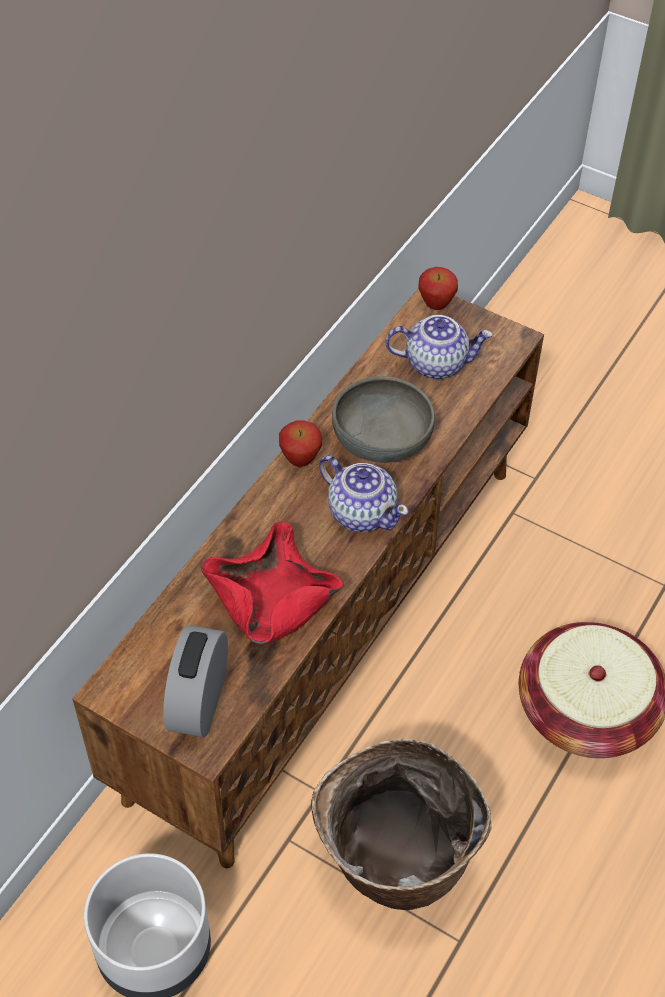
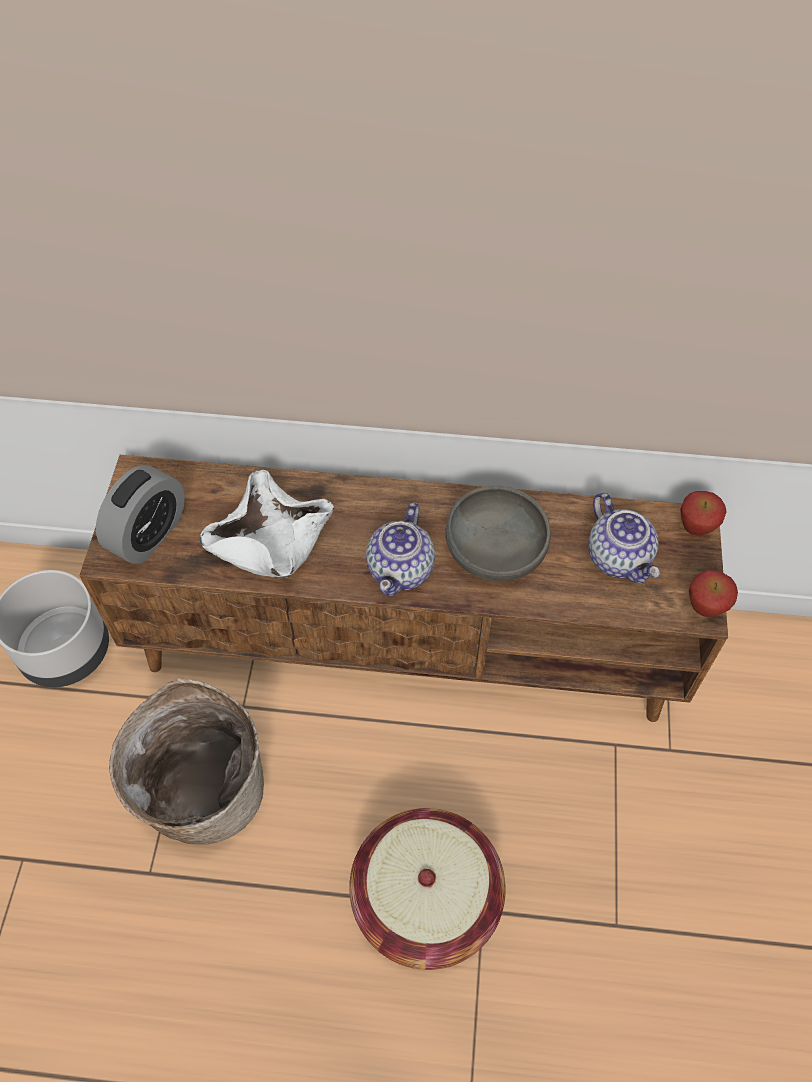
camera: 65 degrees right, 5 degrees up
(199, 701) = (149, 534): alarm clock -> alarm clock turned 135 degrees clockwise
(271, 601) = (270, 542): red bowl -> white bowl
(300, 460) = (433, 500): apple -> apple (704, 608)

